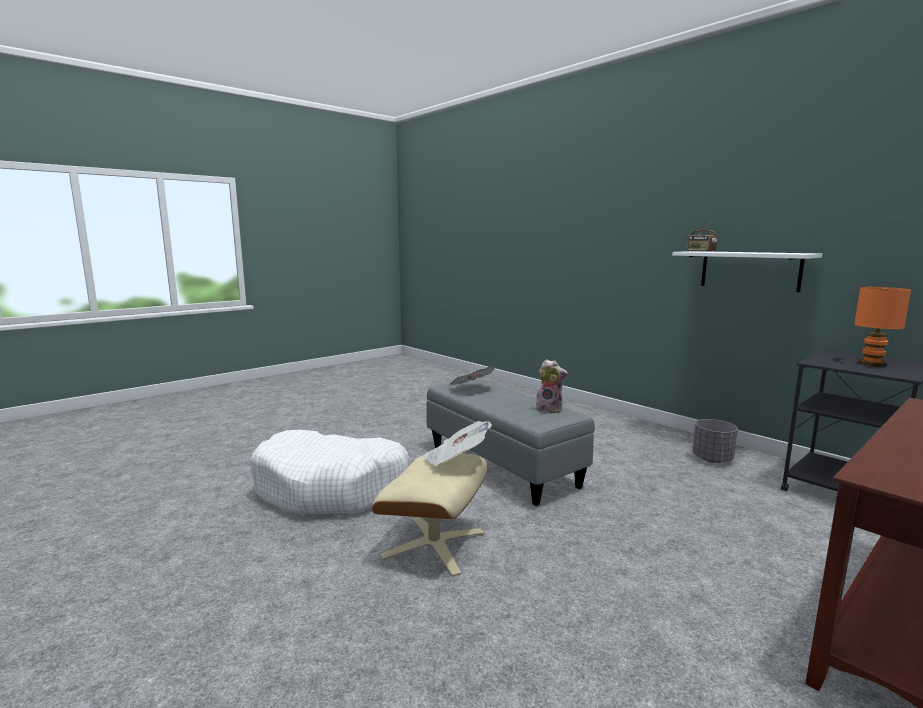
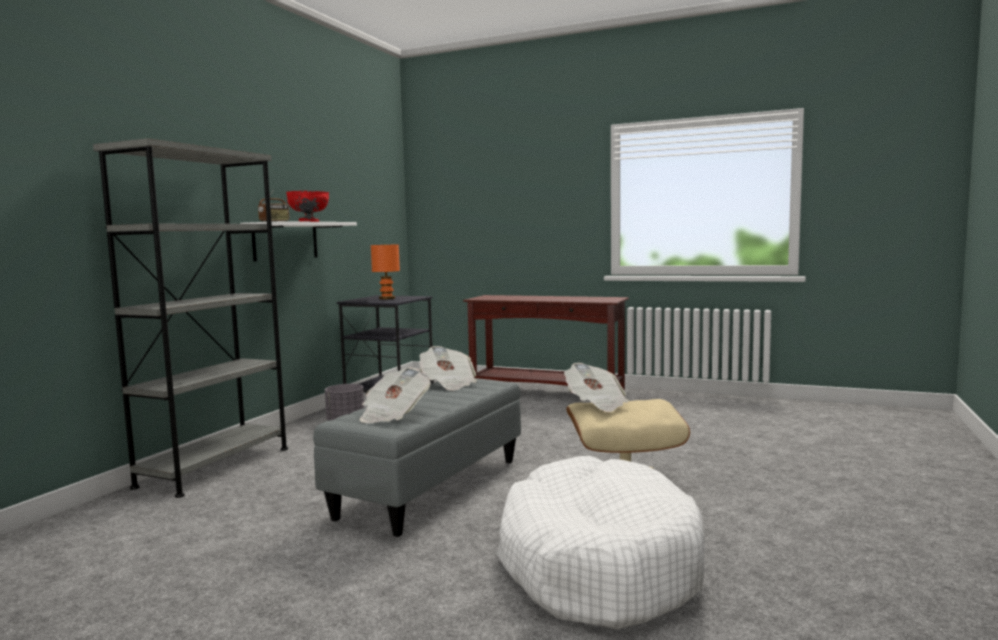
camera: 115 degrees left, 5 degrees down
(550, 409) = (448, 384): plush toy -> newspaper
(600, 417) = (215, 467): none -> grey bookcase
(747, 252) = (309, 221): none -> red bowl

